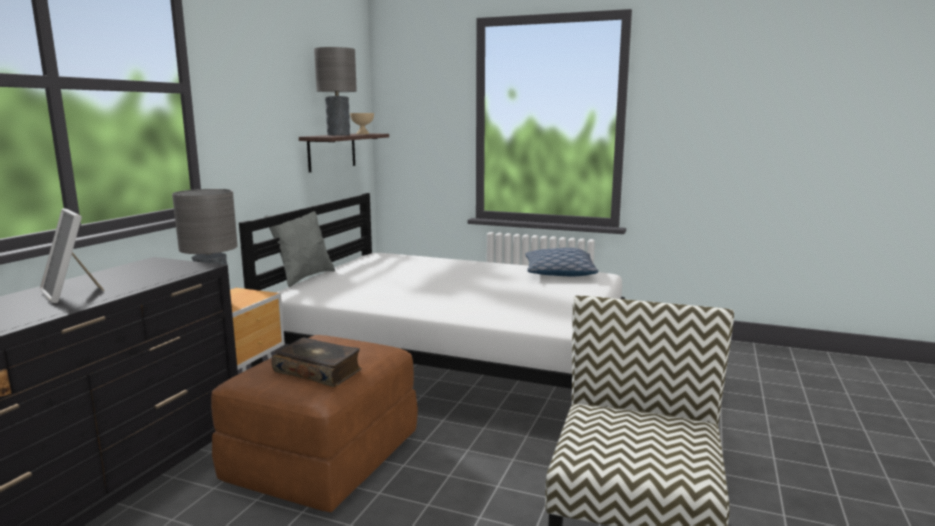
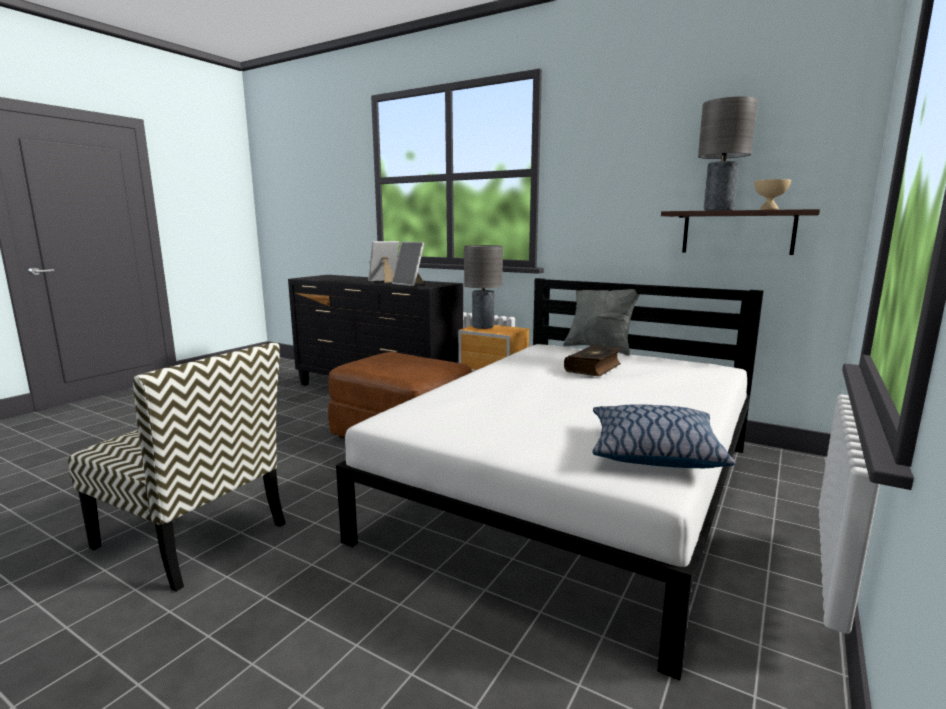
camera: 100 degrees right, 0 degrees up
(151, 276) = (410, 284): none -> picture frame
(318, 371) = (382, 363): book -> book (594, 368)

